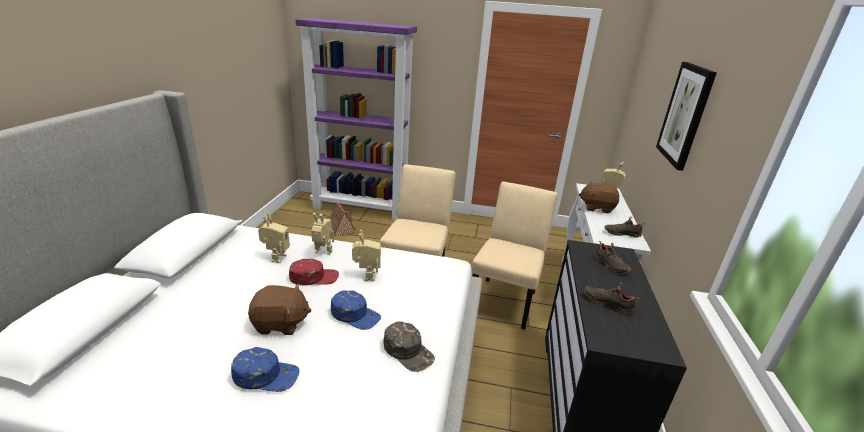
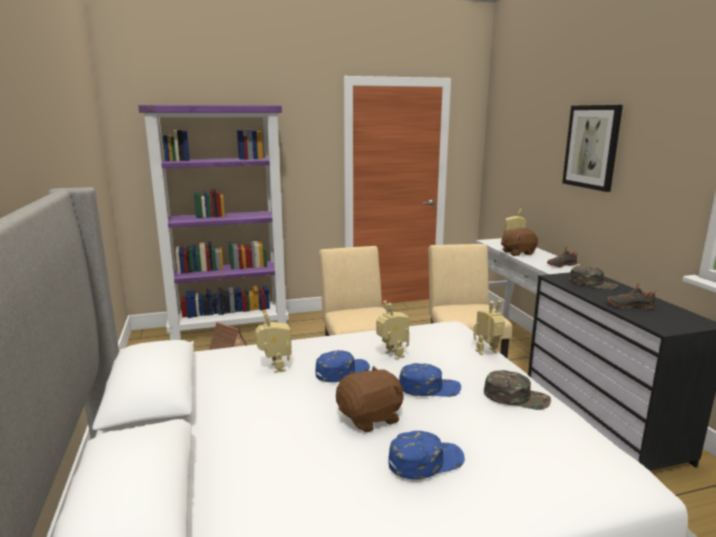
camera: 25 degrees left, 10 degrees down
(314, 277) = (342, 371): red cap -> blue cap
(322, 253) = (319, 350): toy robot -> toy robot (488, 353)
(610, 265) = (592, 283): black shoe -> green cap

